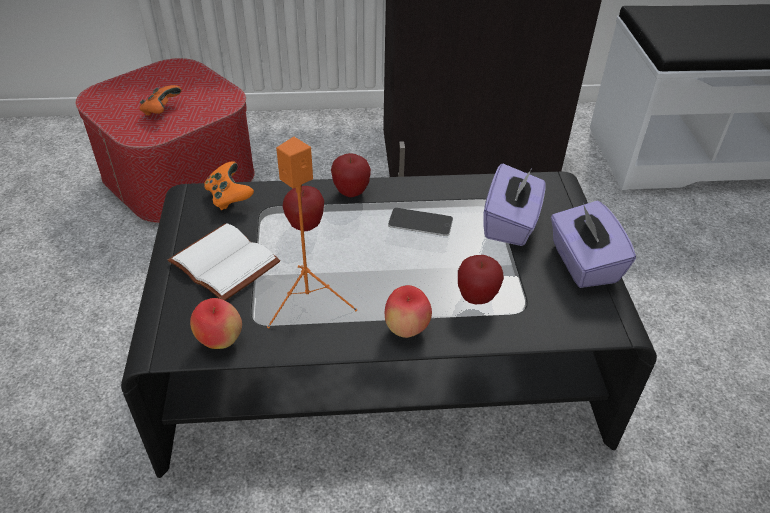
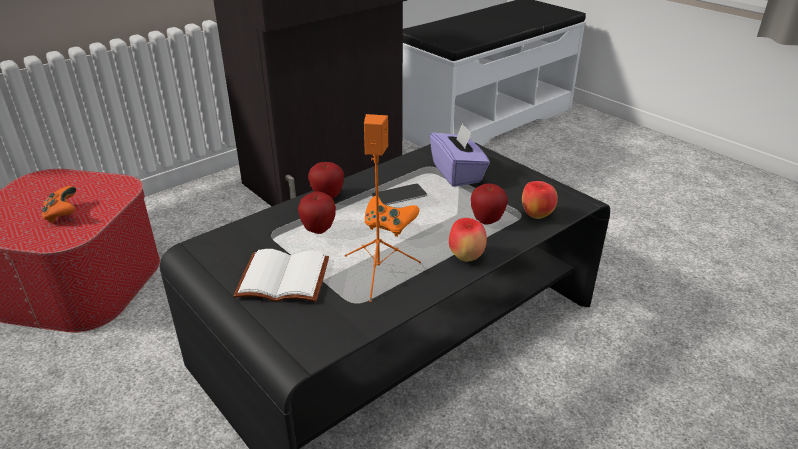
camera: 35 degrees left, 10 degrees down
(220, 341) = (344, 327): apple -> apple (536, 215)
(229, 197) = (231, 237): orange game controller -> orange game controller (389, 226)
(583, 263) = (524, 177): purple tissue box -> none

